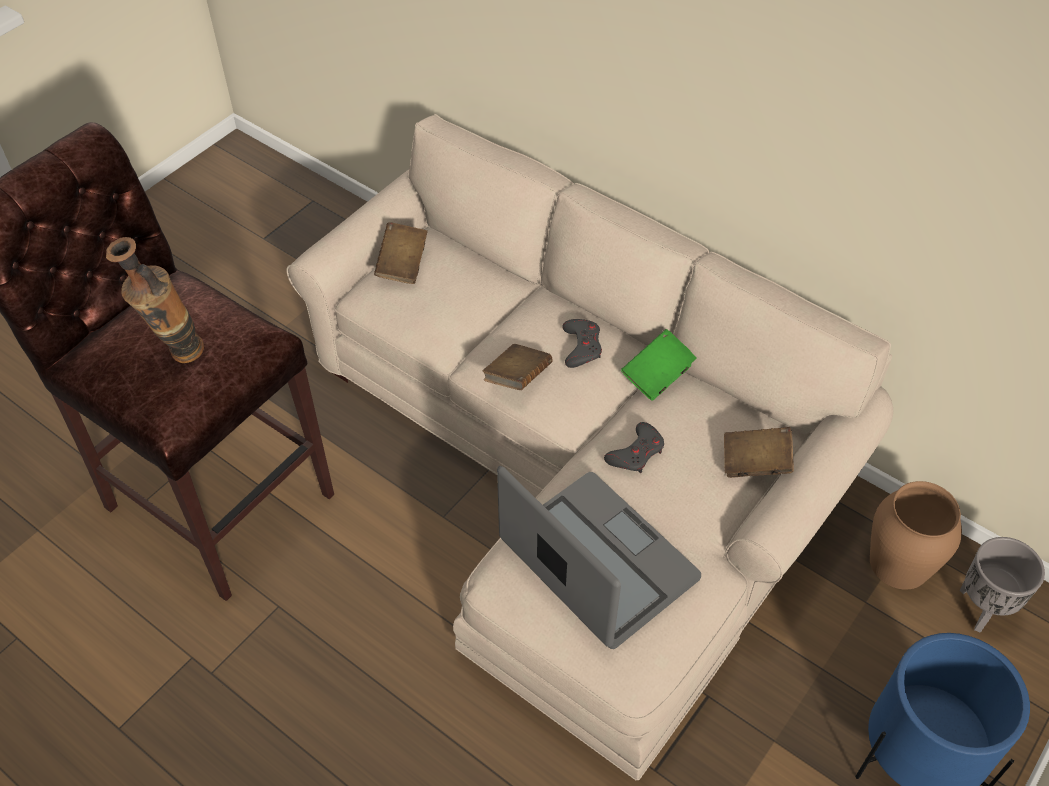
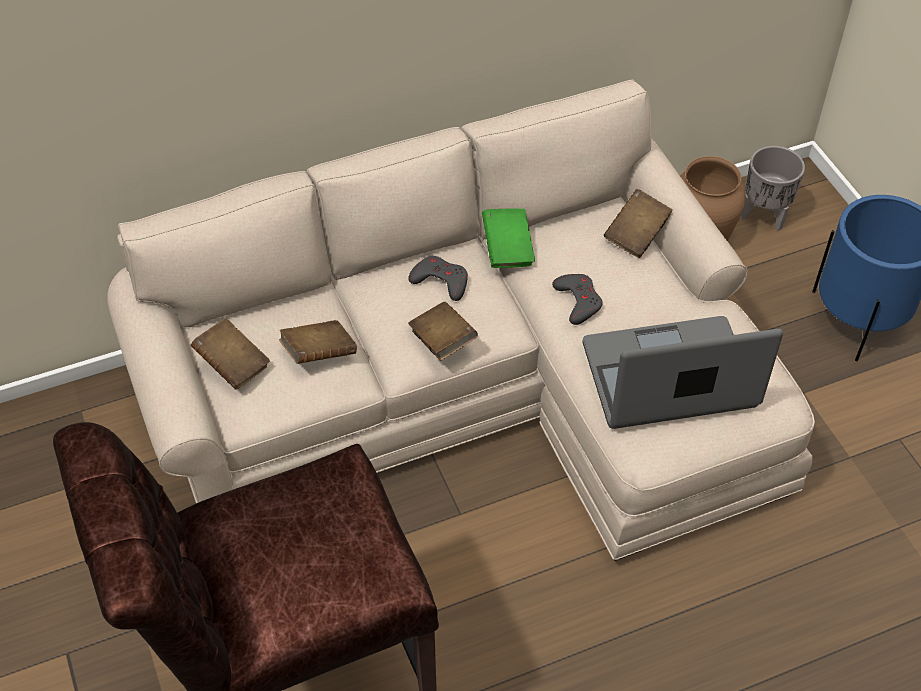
camera: 60 degrees left, 0 degrees up
(176, 356) = (326, 543): vase -> none
(449, 308) = (319, 353): none -> brown book

